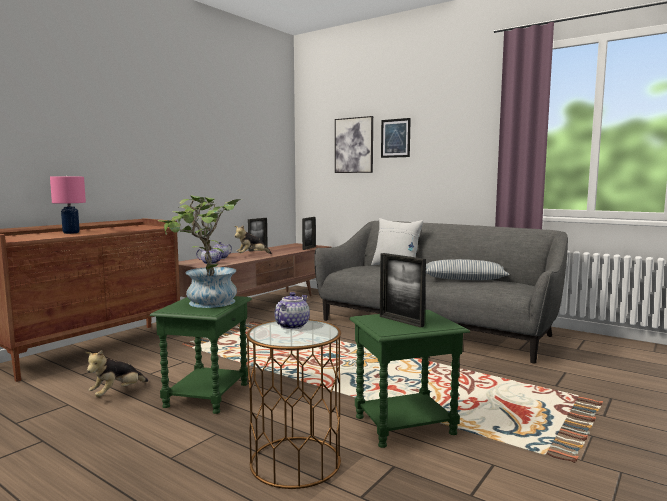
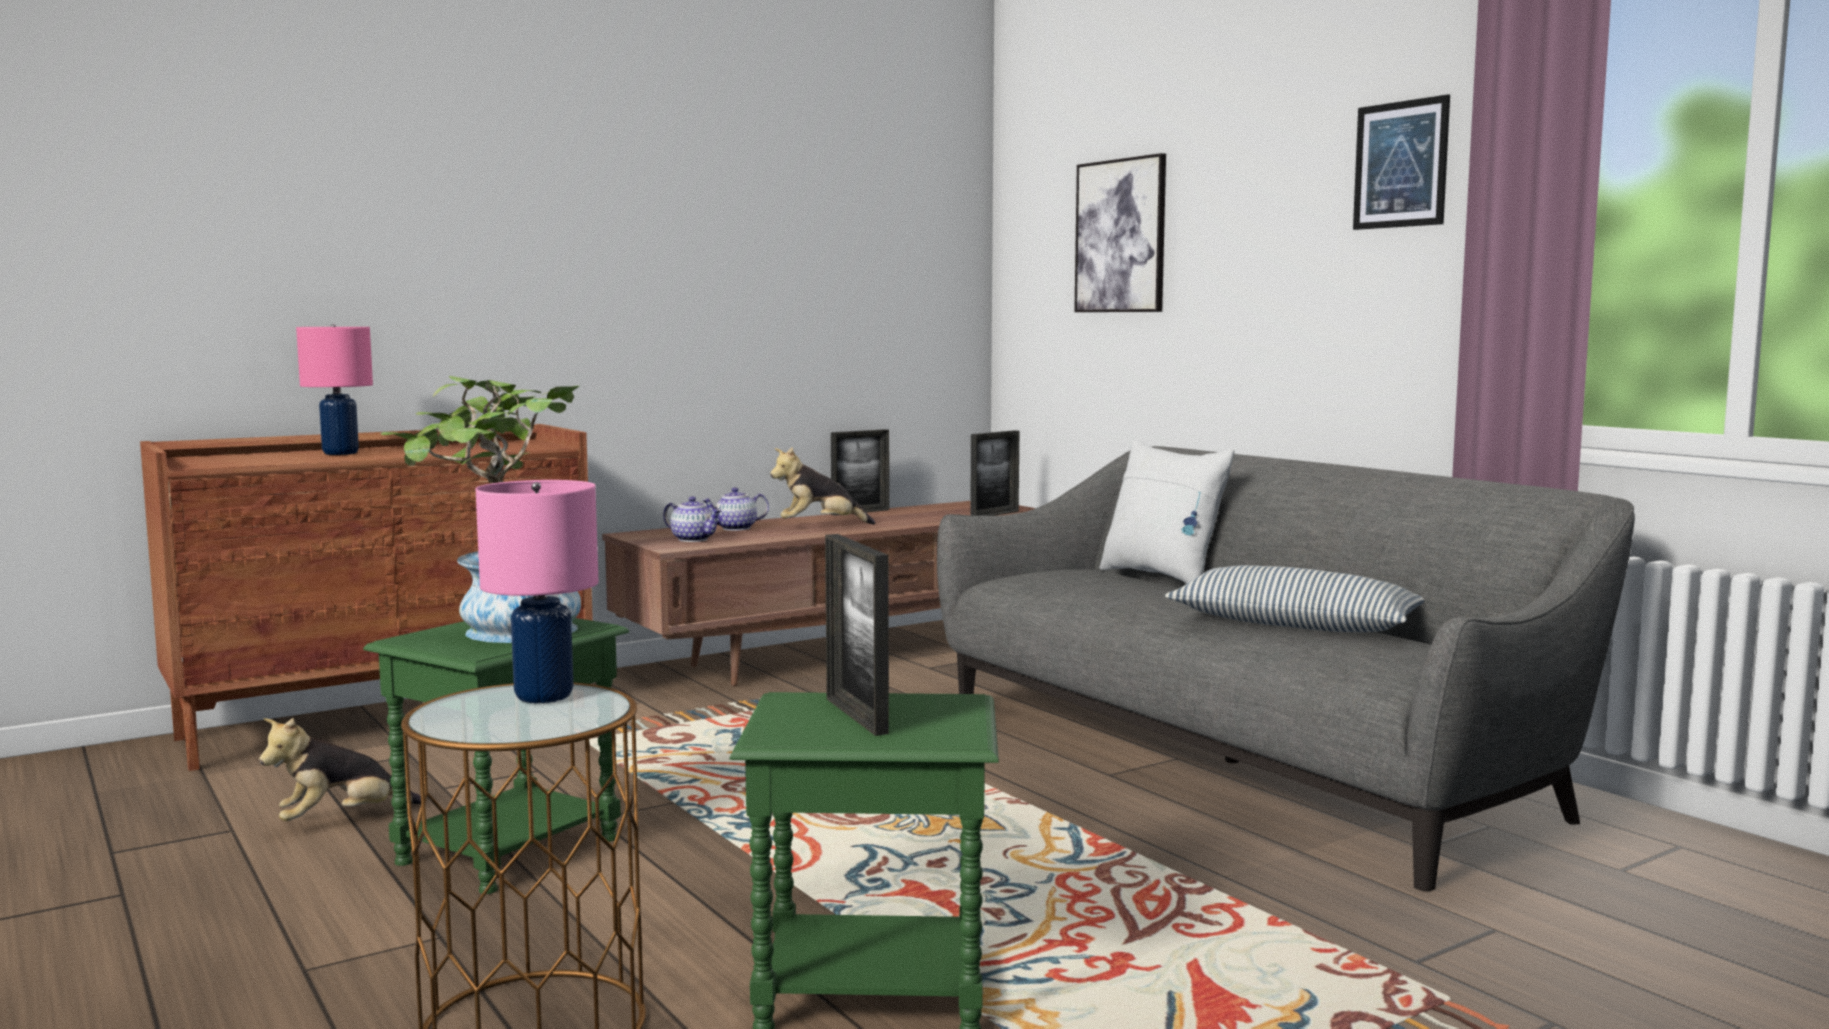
camera: 20 degrees right, 0 degrees up
(291, 325) = (540, 697): teapot -> pink table lamp
(395, 138) = (1217, 214): picture -> picture (1400, 164)

